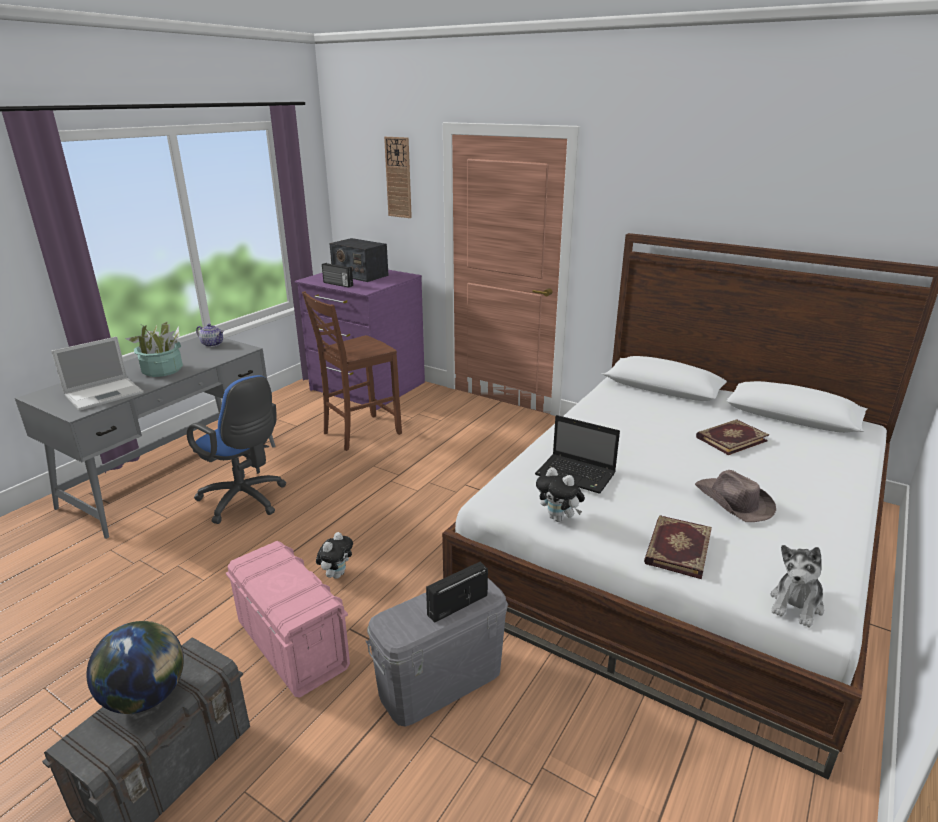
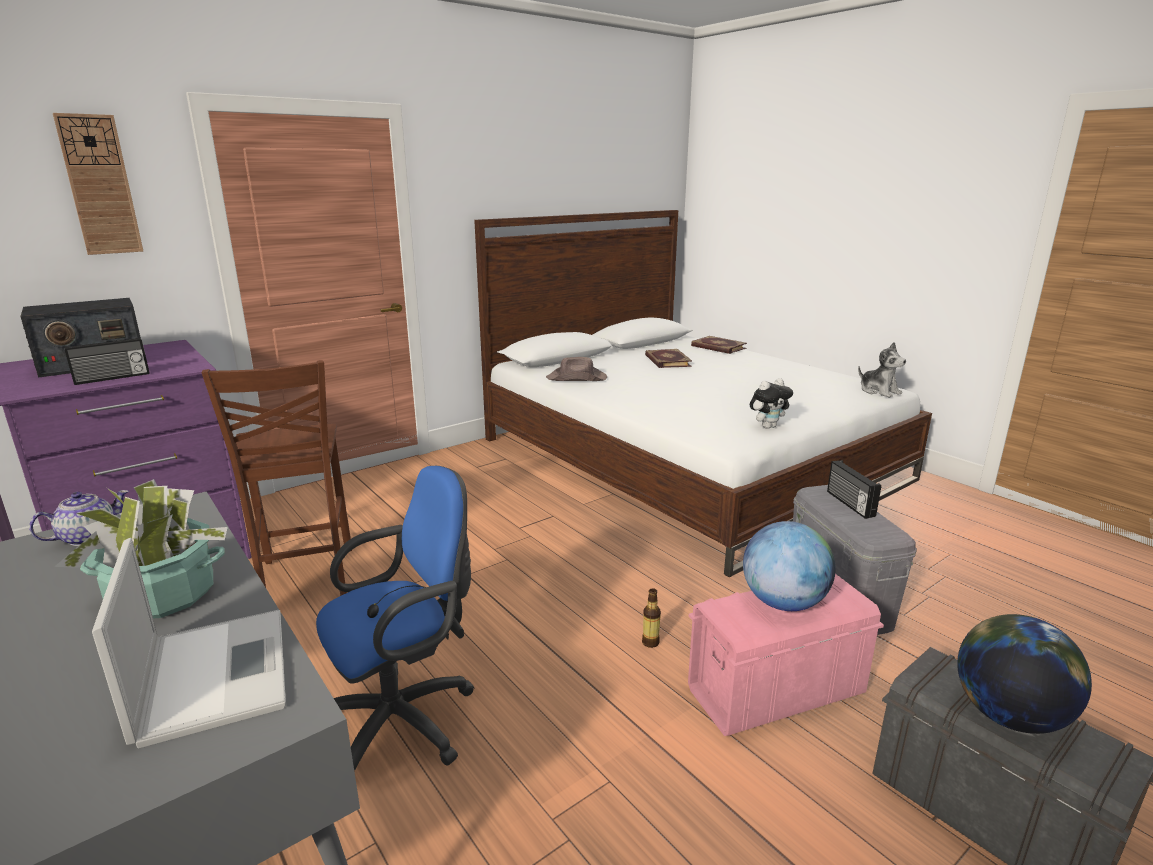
camera: 70 degrees left, 5 degrees down
(283, 579) = (783, 602): none -> globe
(336, 574) = (650, 642): plush toy -> bottle
(577, 475) = (704, 407): laptop -> none
(676, 548) = (817, 402): book -> book (718, 347)
(733, 501) = (760, 378): brown hat -> brown hat (577, 378)

